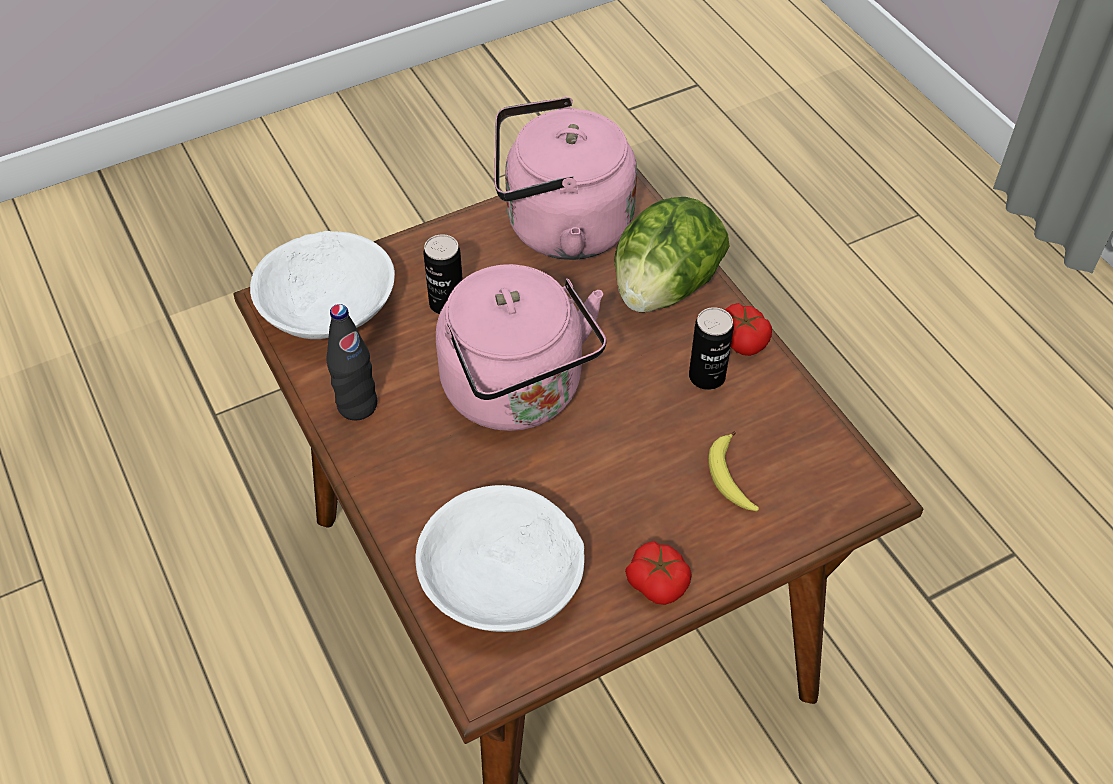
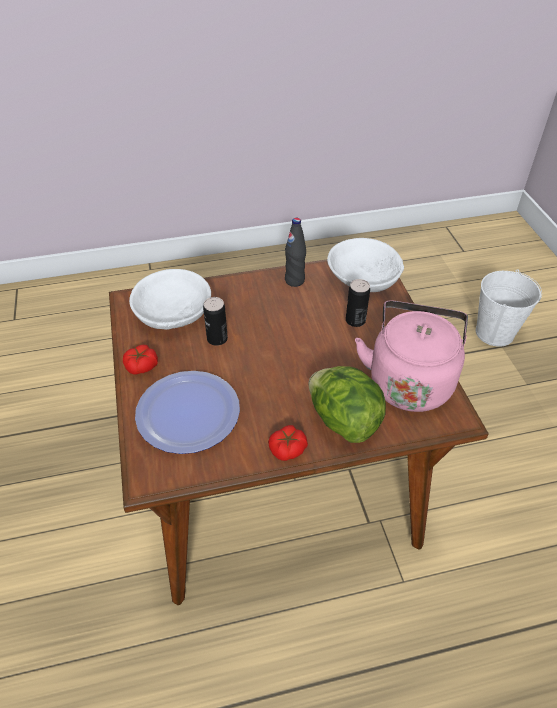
camera: 105 degrees right, 5 degrees down
(131, 326) = (494, 333): none -> white bucket
(518, 393) = (281, 337): pink kettle -> none
(707, 376) = (264, 422): can -> can (217, 339)
(730, 478) = (188, 413): banana -> plate

